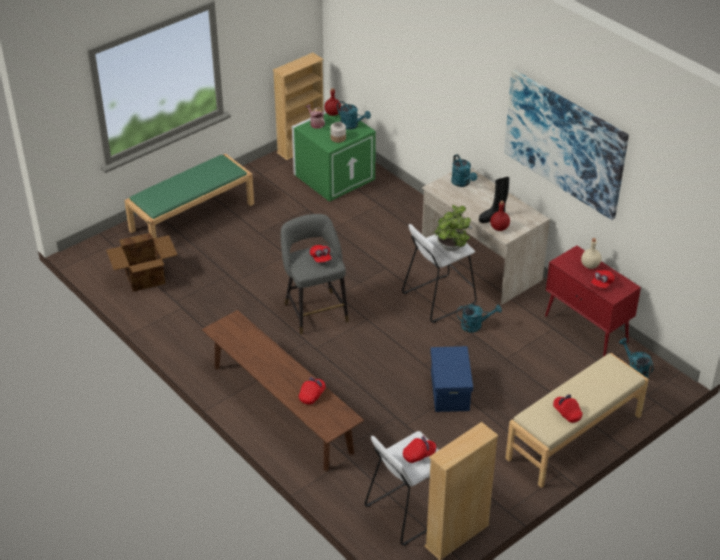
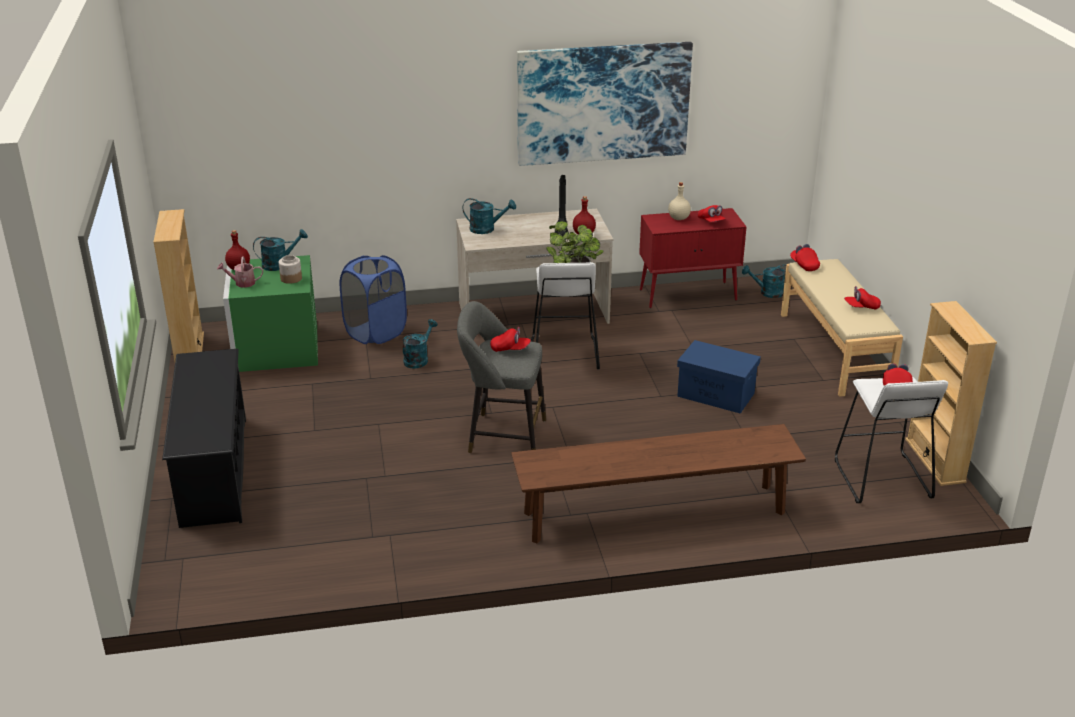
camera: 60 degrees left, 10 degrees down
(145, 277) = (291, 548): cardboard box -> none
(192, 216) = (214, 470): green bench -> black shoe rack
(312, 395) = (717, 444): red cap -> red cap (804, 265)
(388, 206) = (376, 332): none -> blue laundry basket
(475, 325) = (627, 348): turquoise watering can -> turquoise watering can (418, 359)

